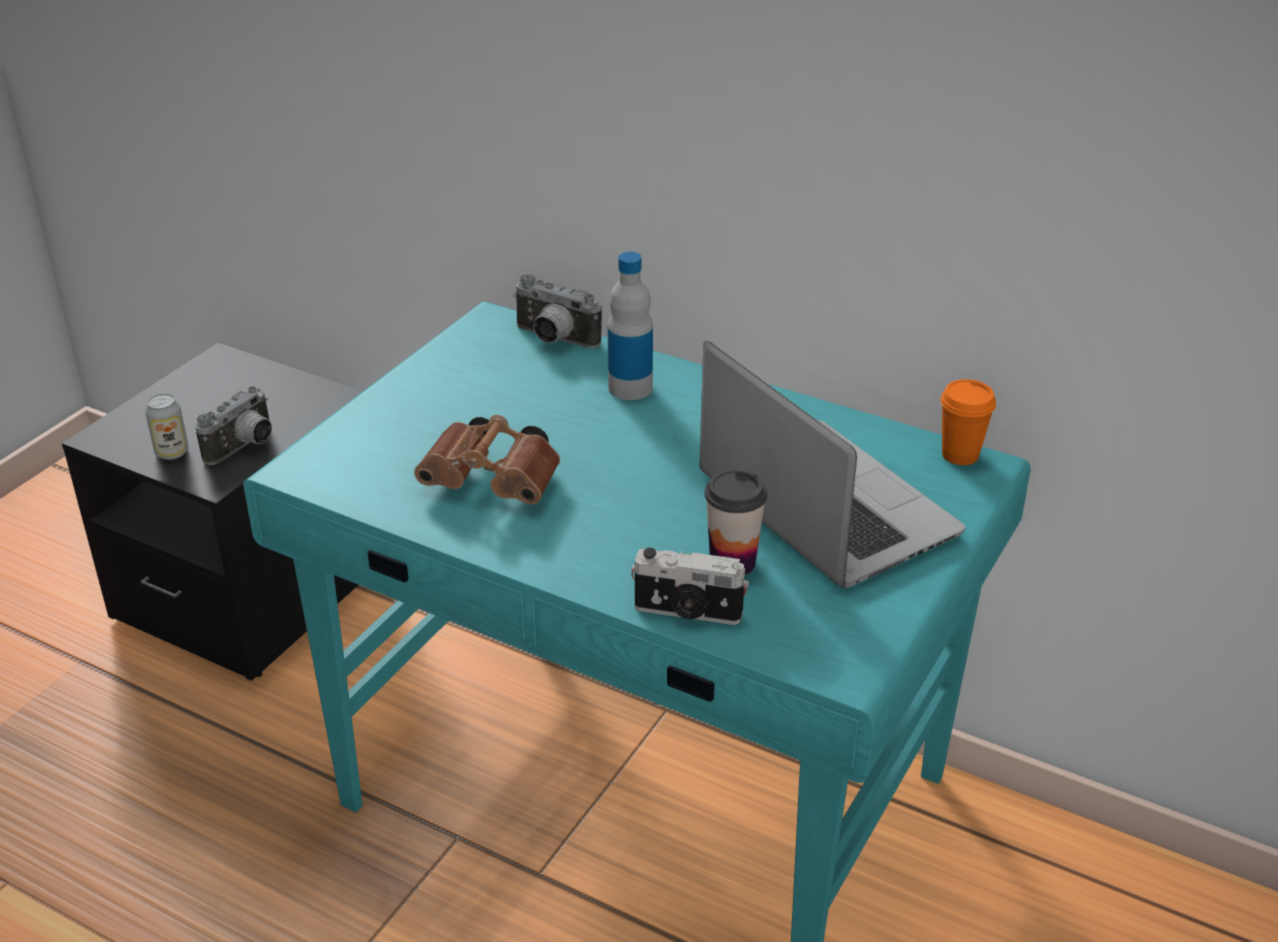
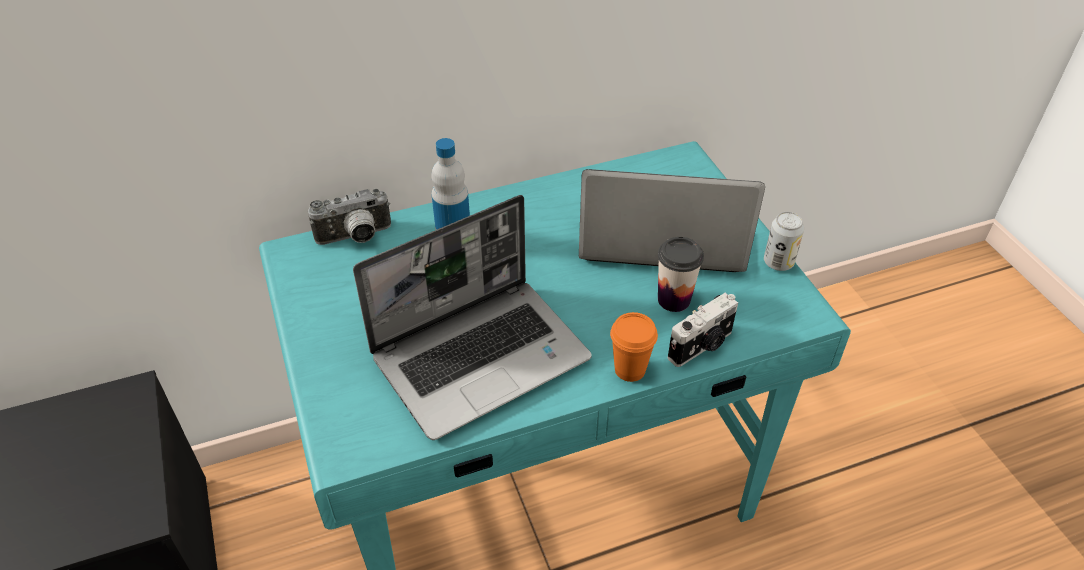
camera: 50 degrees left, 10 degrees up
(172, 452) = (68, 528): can -> can (778, 262)
(245, 447) = (126, 477): camera -> none
(495, 483) = (482, 356): brown binoculars -> laptop
(960, 455) = (668, 158): orange cup -> orange cup (630, 369)

